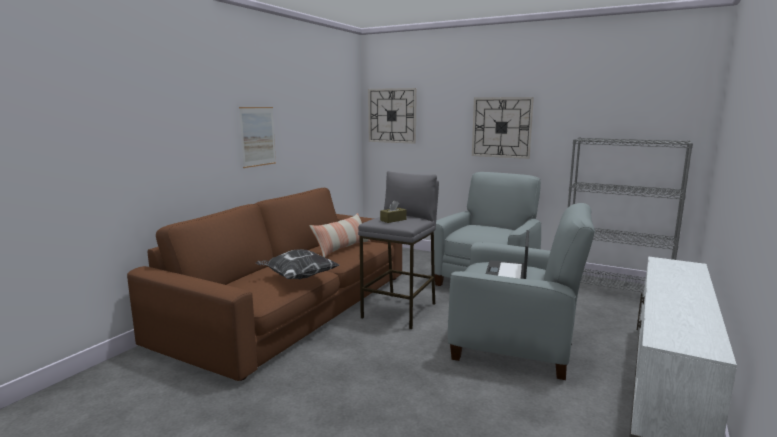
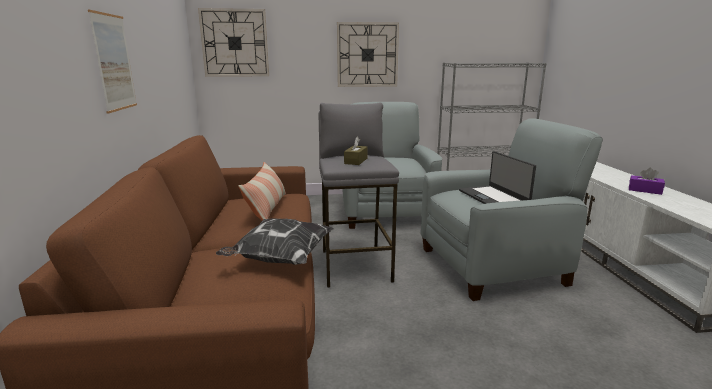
camera: 35 degrees left, 5 degrees up
(674, 298) = (644, 190): none -> purple tissue box

